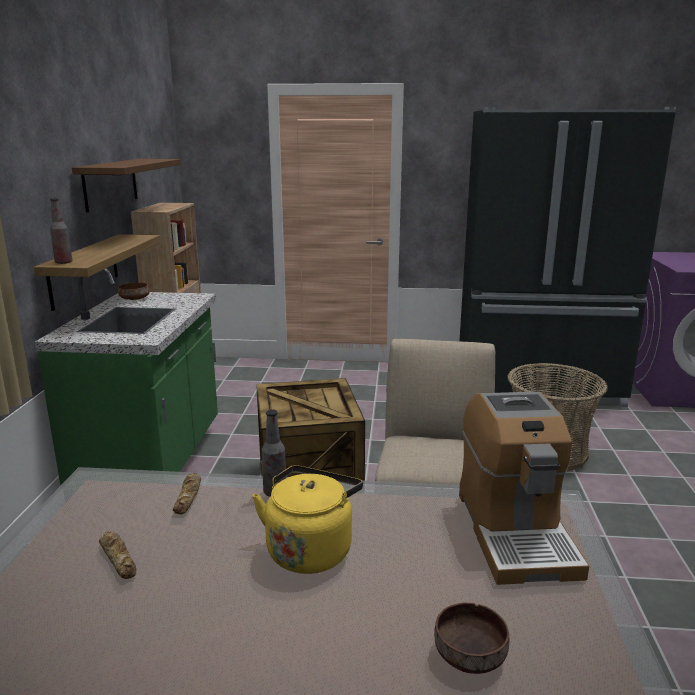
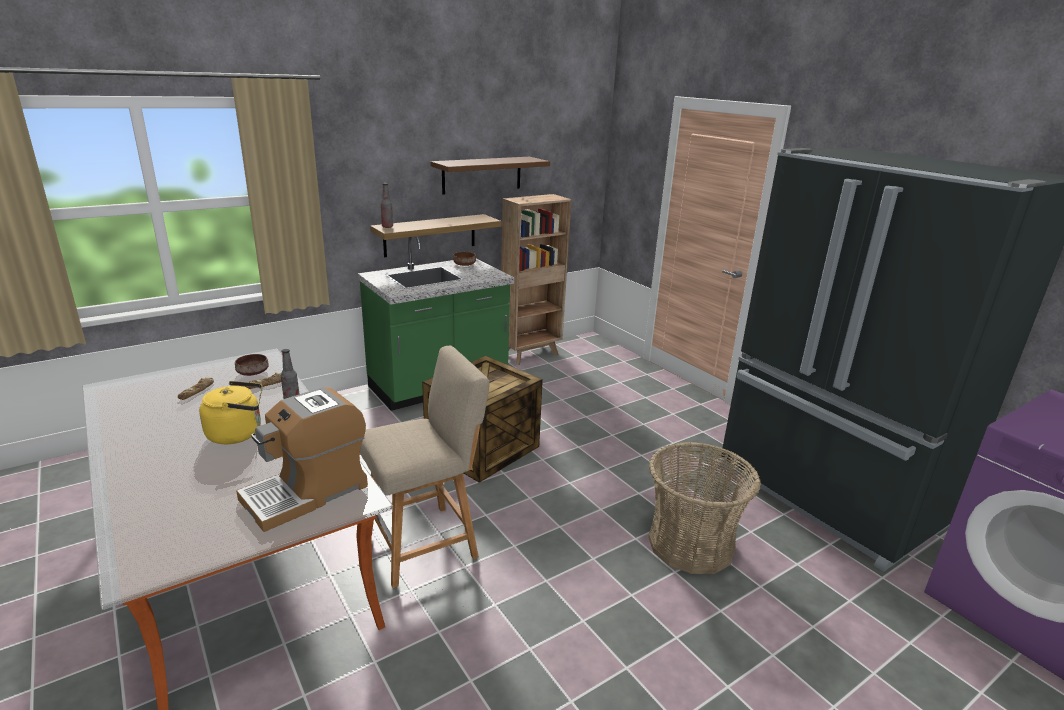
camera: 50 degrees right, 5 degrees up
(468, 655) = (164, 507): brown bowl -> brown bowl (252, 372)

